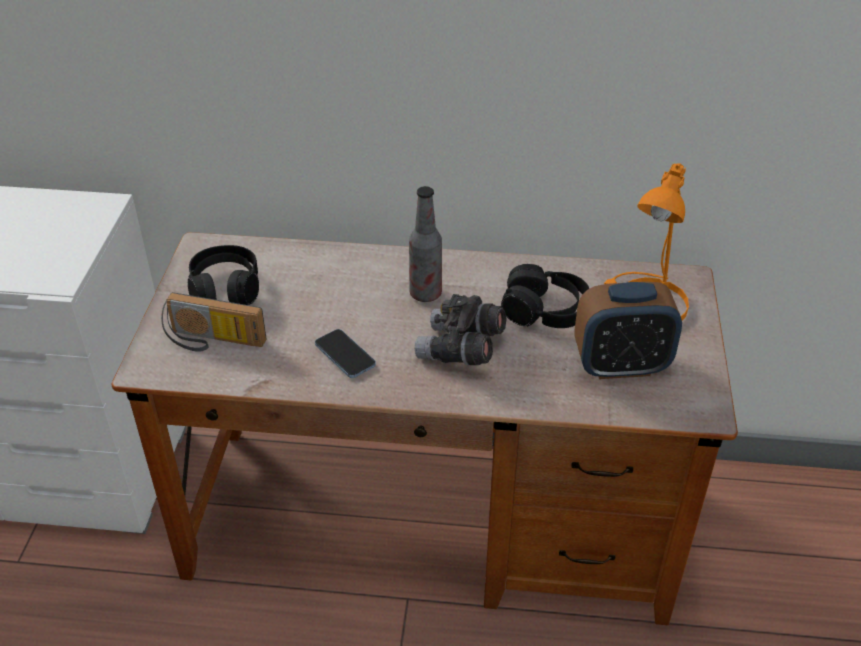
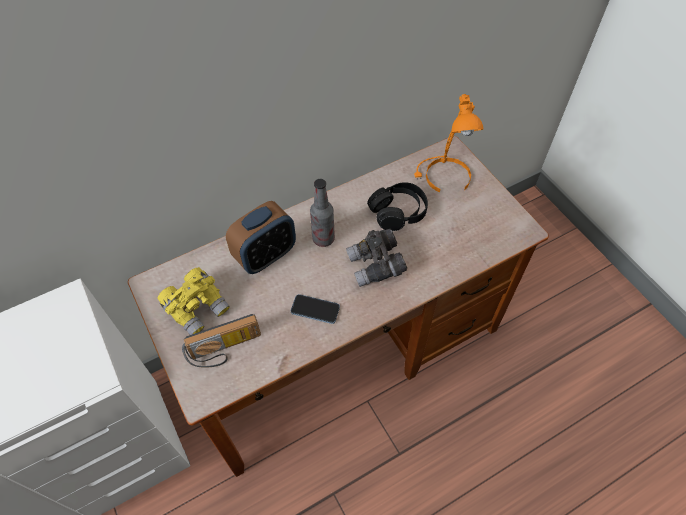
camera: 35 degrees left, 15 degrees up
(225, 289) = (197, 307): black headphones -> yellow binoculars
(621, 365) = (464, 226): alarm clock -> alarm clock (266, 256)

